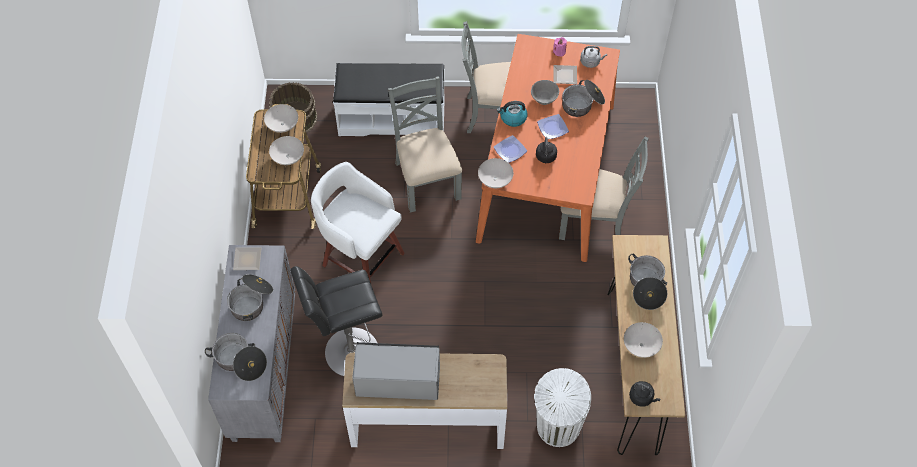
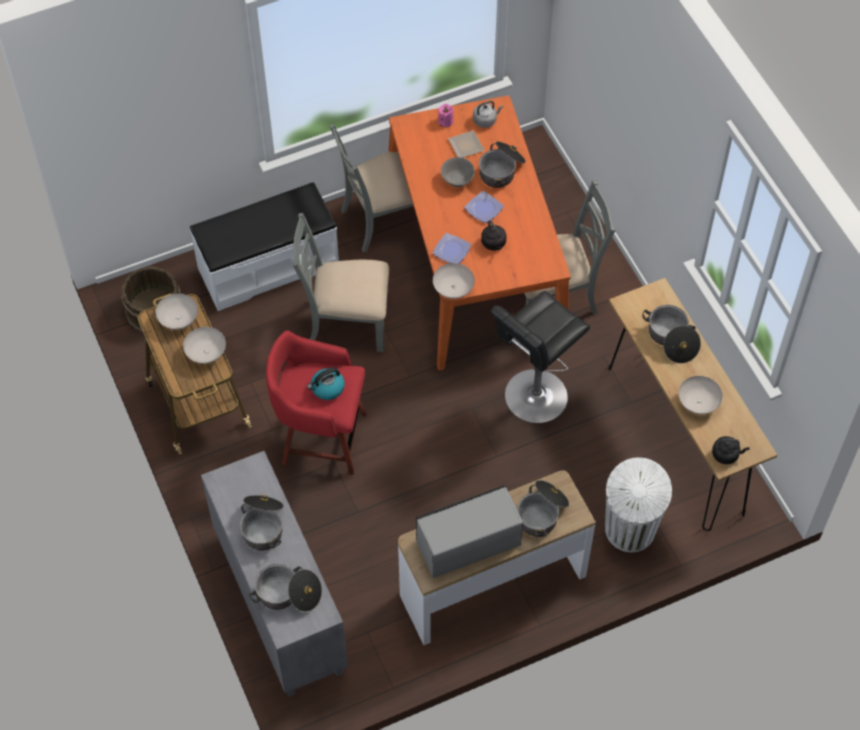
camera: 25 degrees left, 0 degrees up
(246, 259) = (230, 482): plate -> none
(347, 353) = (364, 548): black stool -> black stool (532, 399)
(361, 257) = (321, 437): white stool -> red stool
(426, 180) = (346, 322): grey chair -> grey chair turned 45 degrees counterclockwise
(468, 382) = (542, 513): none -> cooking pot
(513, 118) = (435, 214): kettle -> kettle (327, 388)

